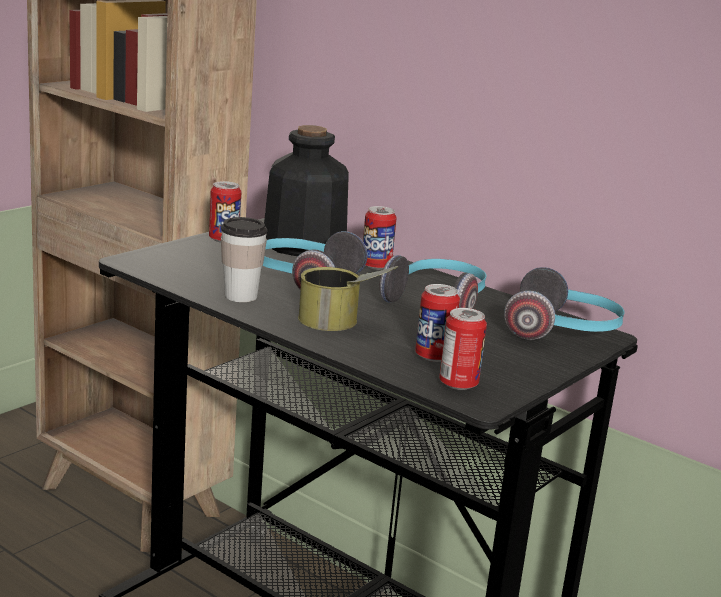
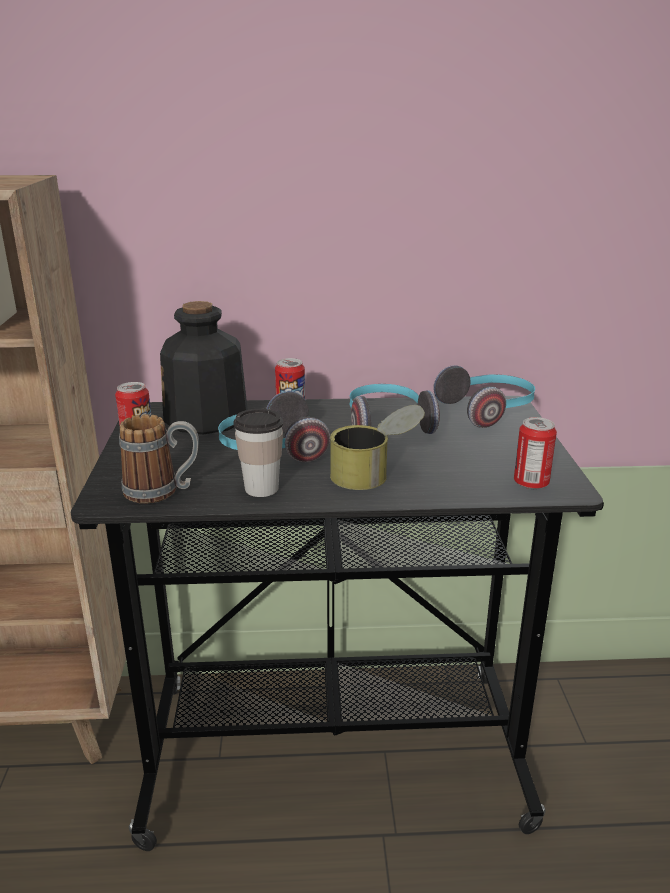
camera: 40 degrees left, 5 degrees up
(175, 270) = (163, 491): none -> mug
(433, 356) = (474, 470): can -> none

